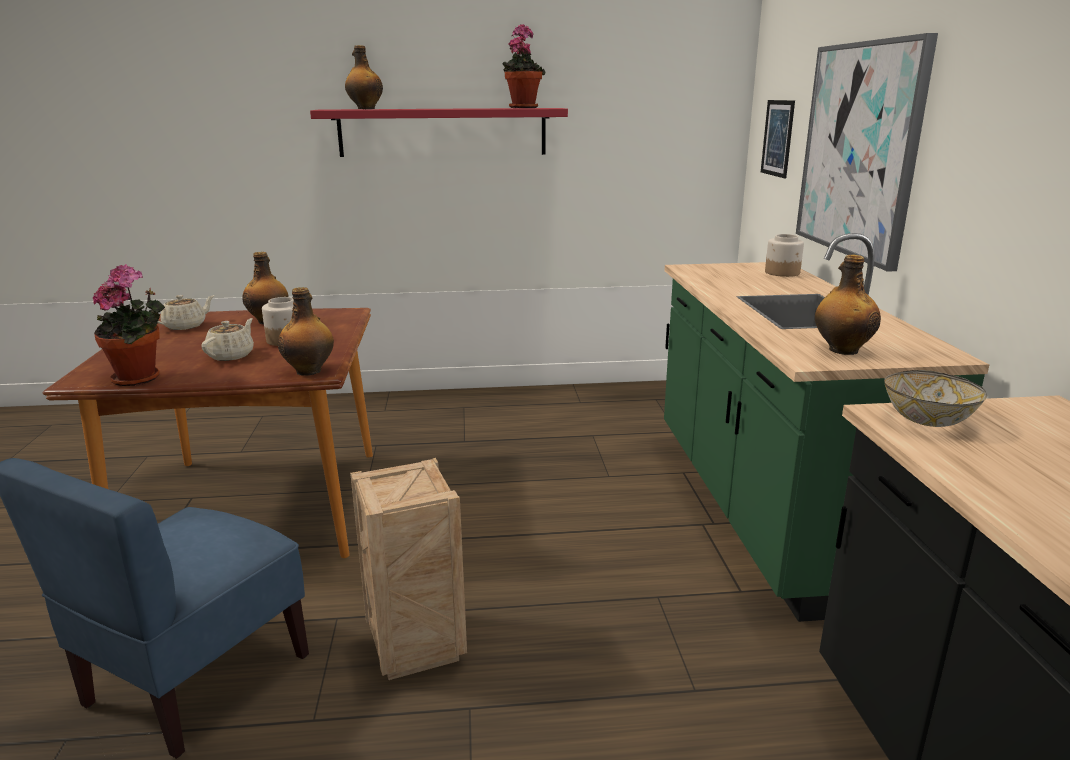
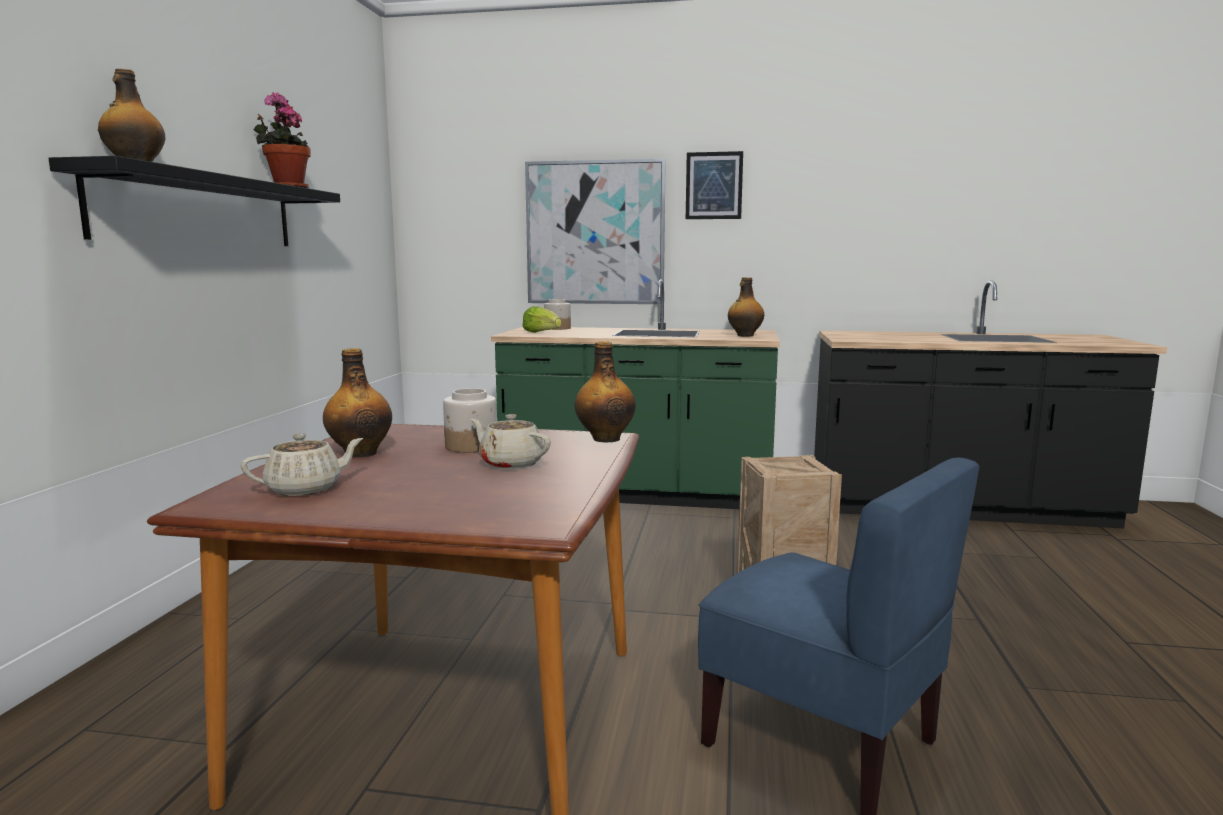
camera: 75 degrees left, 10 degrees down
(141, 378) = (567, 495): potted plant -> none
(186, 326) = (306, 489): beige teapot -> beige teapot turned 90 degrees clockwise
(442, 132) = (200, 211): red shelf -> black shelf
(717, 273) = (541, 333): none -> lettuce
(777, 138) = (461, 233): picture -> picture (714, 185)
(928, 420) = (853, 338): bowl -> none

